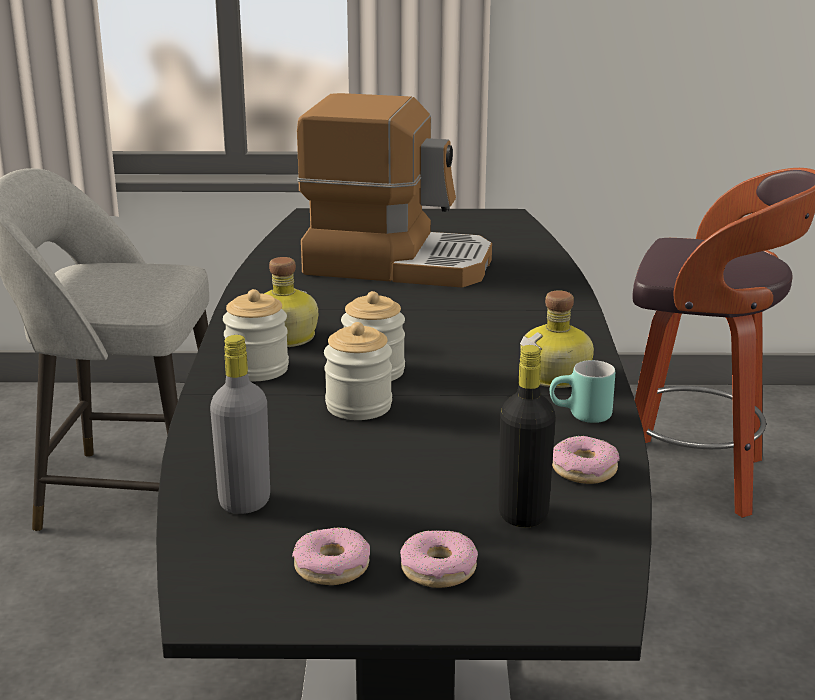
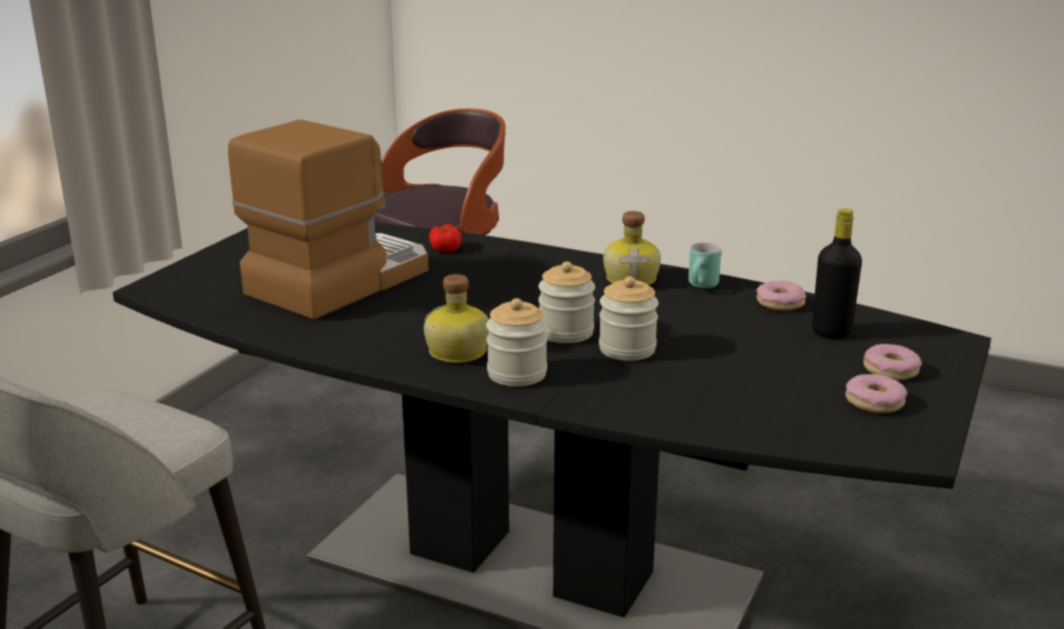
camera: 65 degrees left, 0 degrees up
(244, 502) = (763, 416): grey bottle -> none
(530, 282) = (446, 248): none -> tomato

